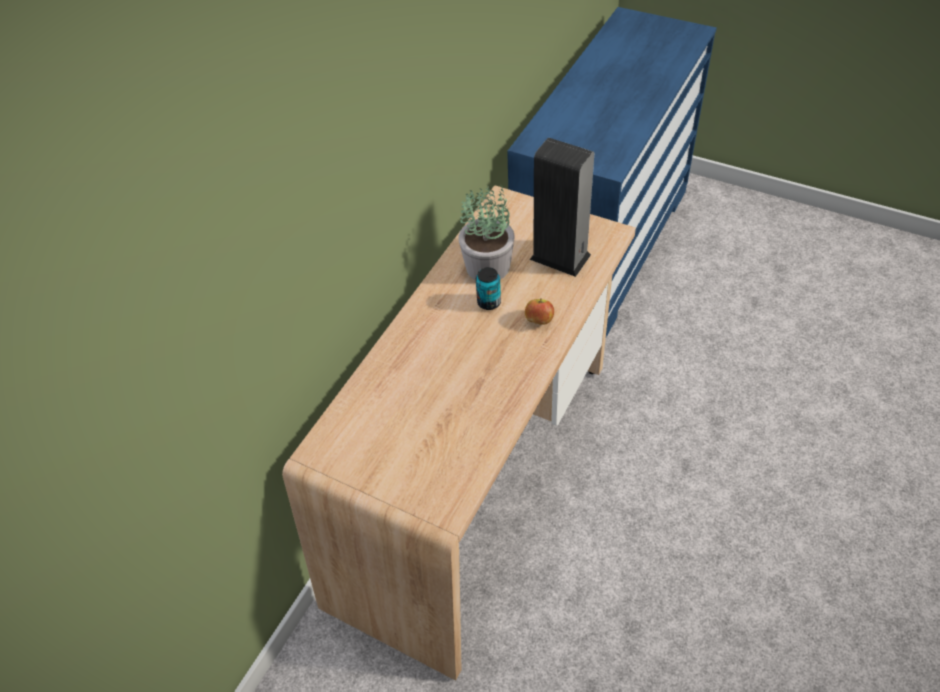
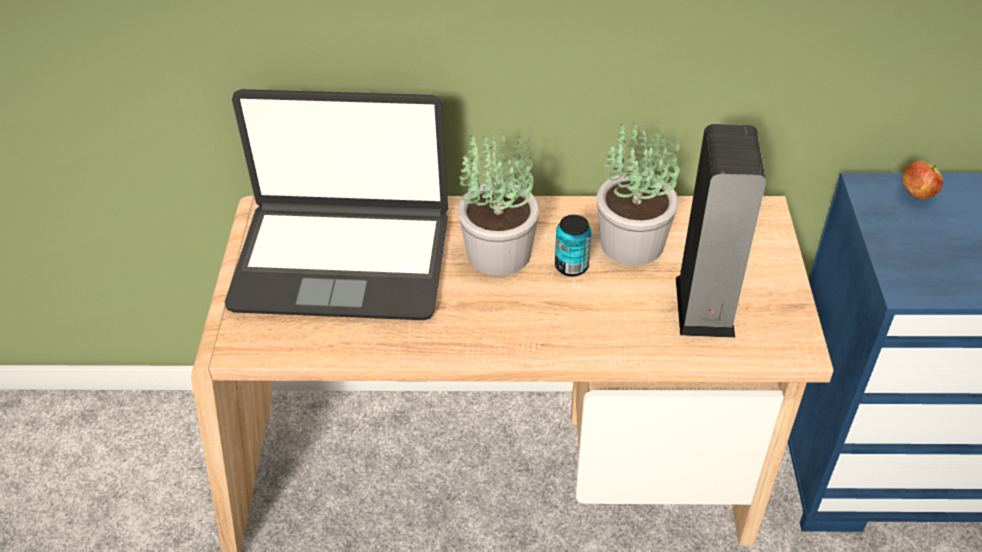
camera: 60 degrees right, 5 degrees down
(401, 422) = (342, 260): none -> laptop
(452, 333) = (499, 252): none -> potted plant
(539, 320) = (574, 325): apple -> apple (916, 194)

